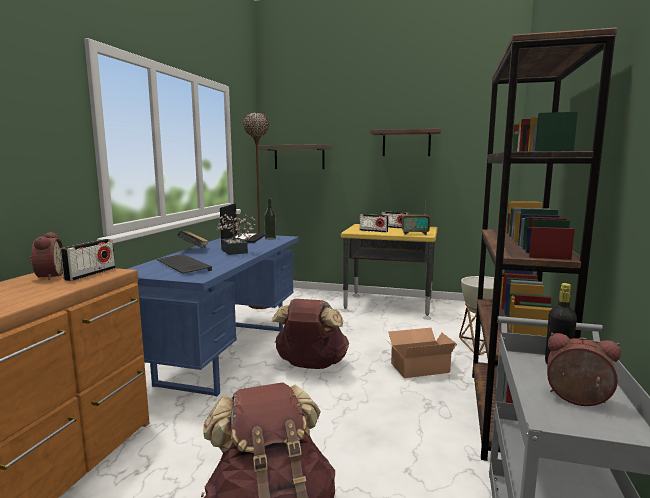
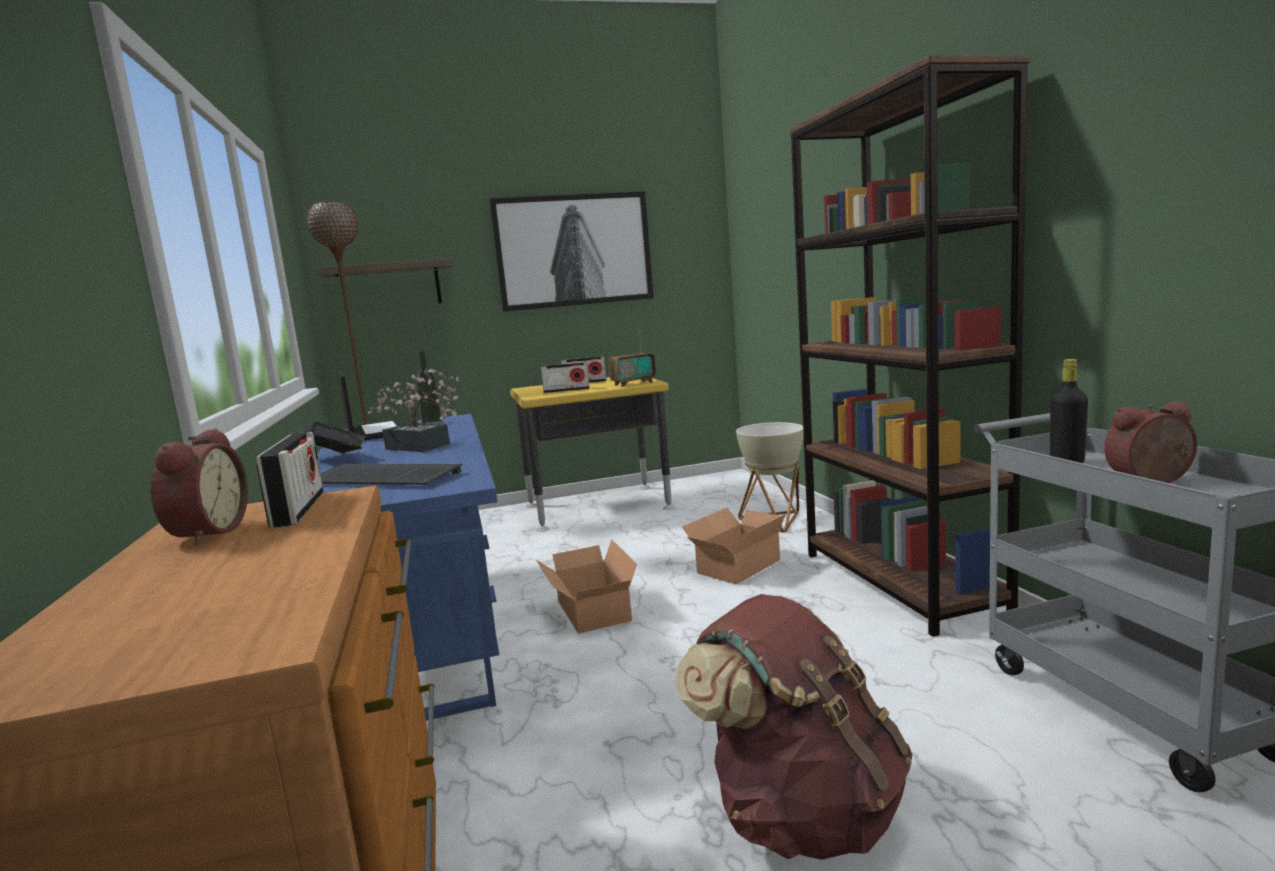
camera: 30 degrees left, 0 degrees up
(48, 276) = (205, 533): alarm clock -> alarm clock turned 45 degrees clockwise
(310, 366) = (590, 612): brown backpack -> cardboard box
(406, 143) = (574, 250): shelf -> picture

